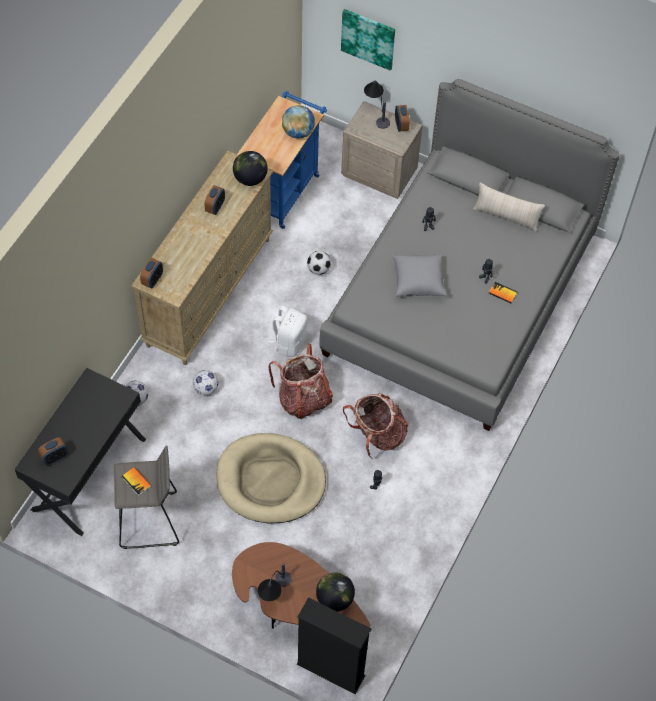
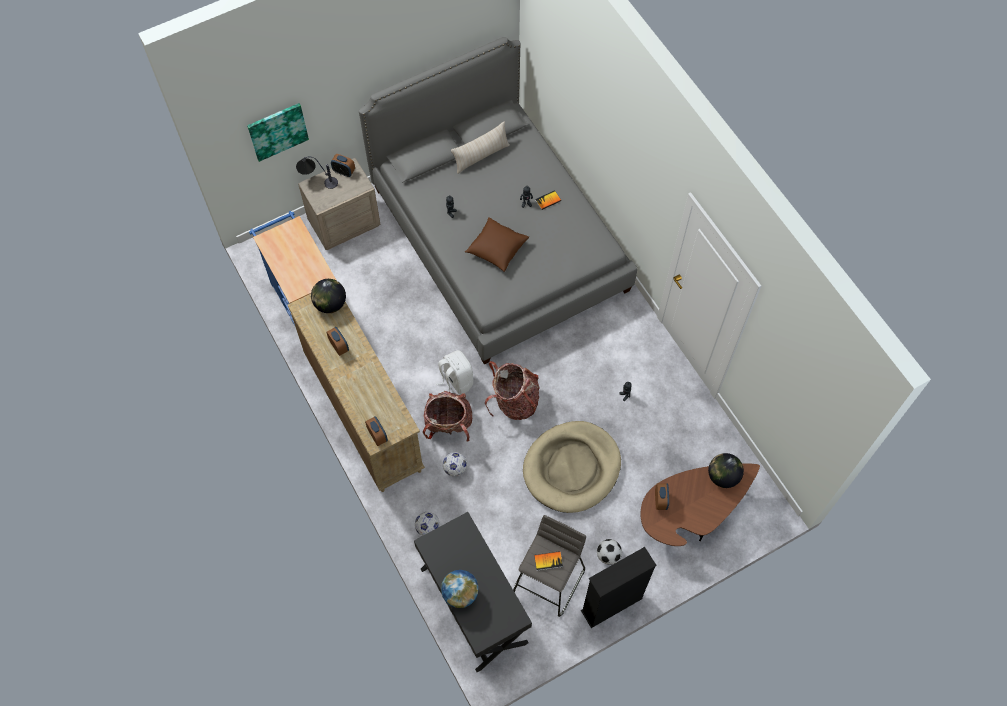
camera: 55 degrees left, 5 degrees up
(55, 457) = (487, 613): alarm clock -> alarm clock (660, 500)
(275, 593) = (692, 517): table lamp -> none
(298, 132) = (303, 244): globe -> globe (460, 593)
(318, 269) = (402, 320): football -> football (608, 555)
(330, 670) = (759, 519): black bookcase -> black bookcase (611, 605)
(377, 435) = (582, 368): backpack -> backpack (448, 424)
(418, 281) = (496, 249): grey pillow -> brown pillow

